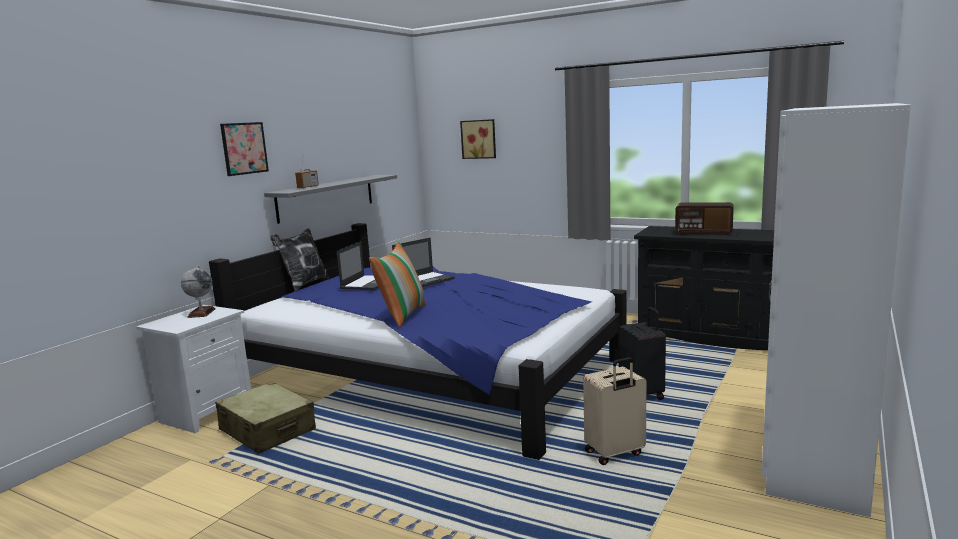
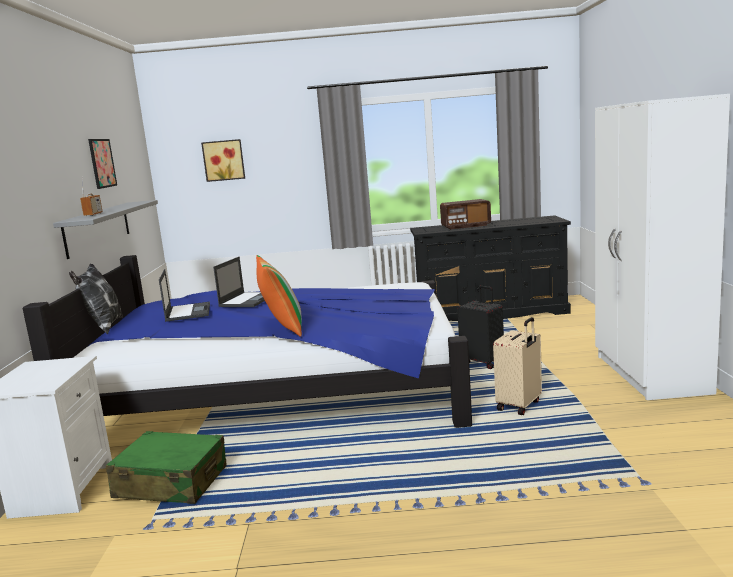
camera: 30 degrees left, 0 degrees up
(201, 313) = (43, 368): globe -> none
(244, 148) = (32, 169): picture -> picture (102, 163)
(267, 430) = (171, 482): beige suitcase -> green suitcase

